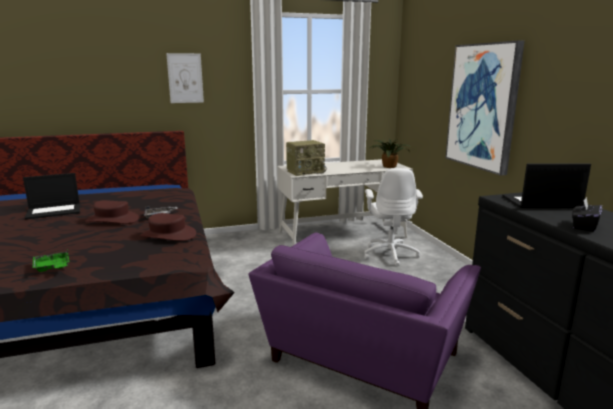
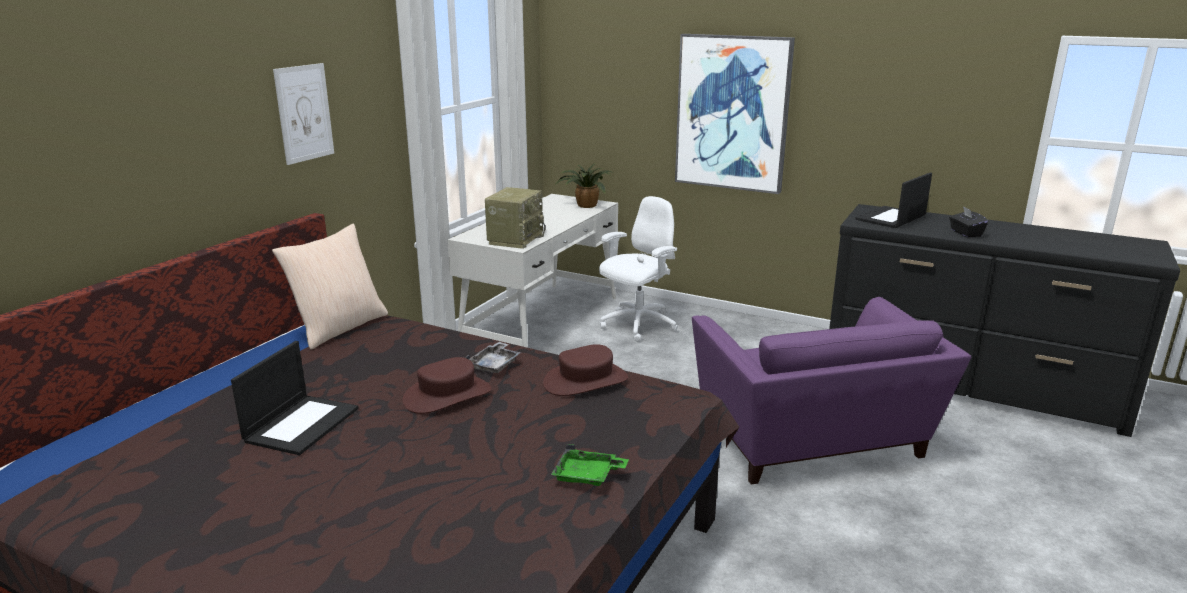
camera: 45 degrees left, 5 degrees up
(159, 187) = (339, 328): none -> beige pillow
(390, 254) = (637, 325): white office chair -> white office chair turned 90 degrees counterclockwise

